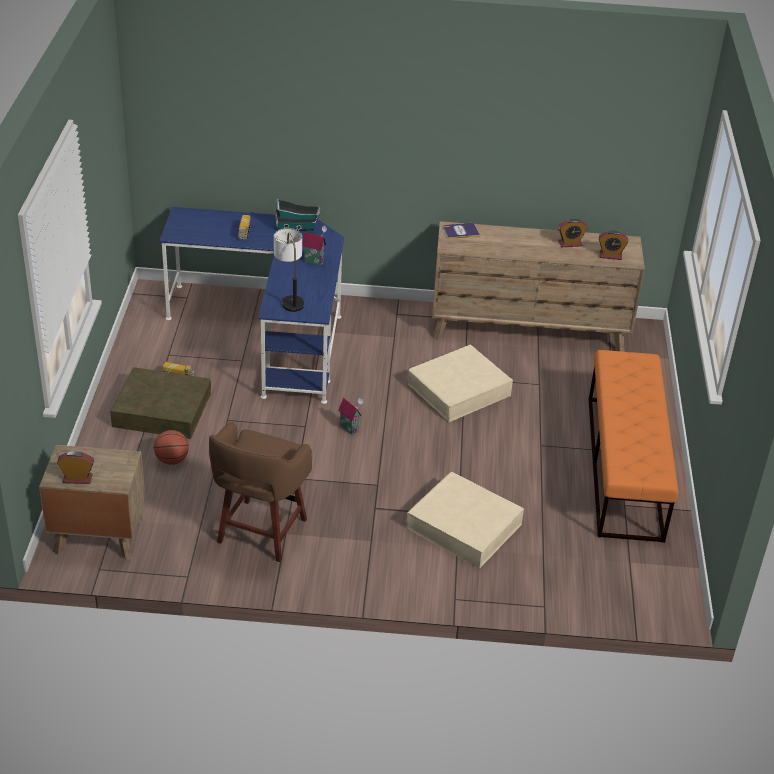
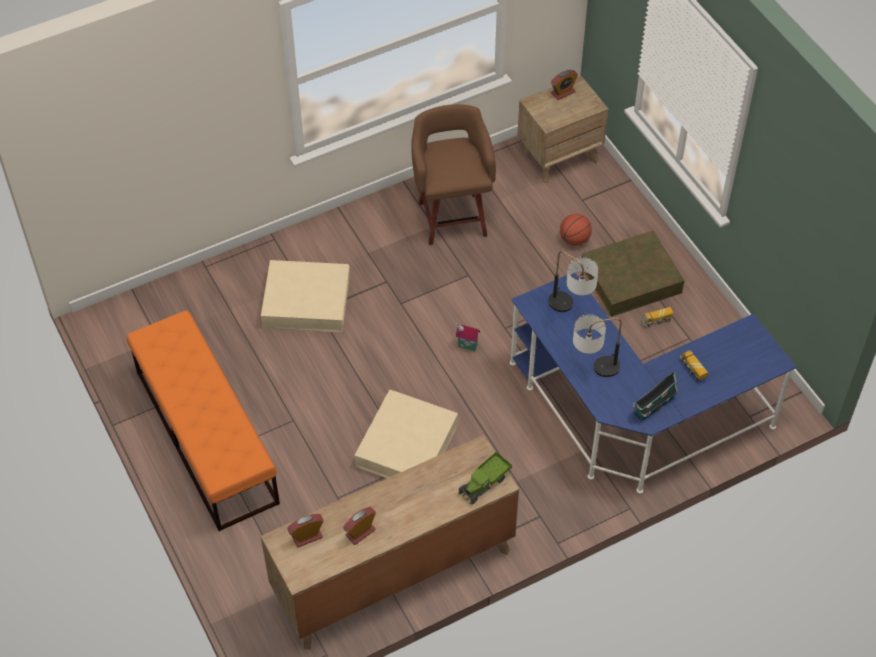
camera: 150 degrees right, 15 degrees up
(314, 261) = (593, 369): toy house -> table lamp
(461, 231) = (484, 483): book -> toy truck

